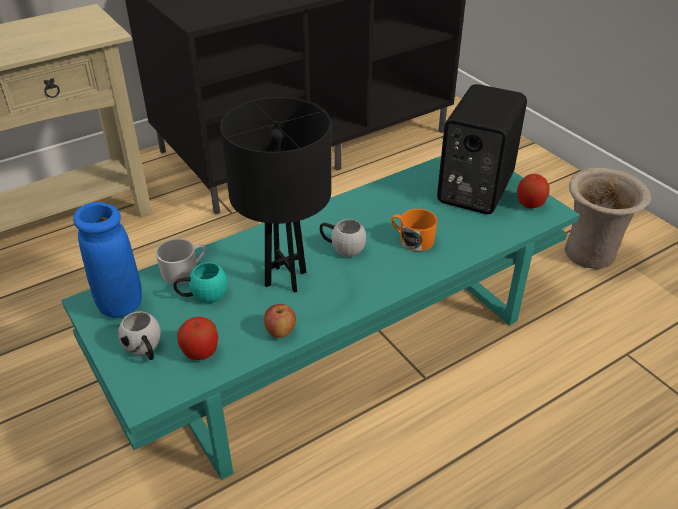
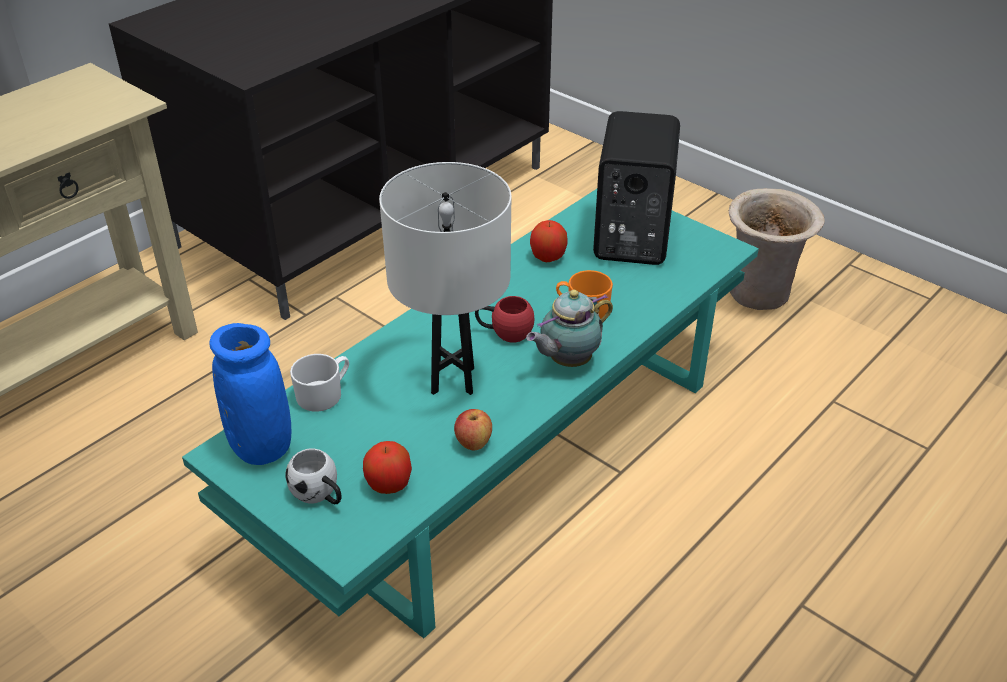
camera: 15 degrees left, 0 degrees up
(202, 295) = (360, 419): turquoise mug -> none
(286, 278) = (453, 380): black table lamp -> white table lamp
(342, 247) = (504, 332): white mug -> red mug
(382, 279) = (567, 361): none -> teapot
(530, 204) = (700, 245): apple -> apple (548, 257)

